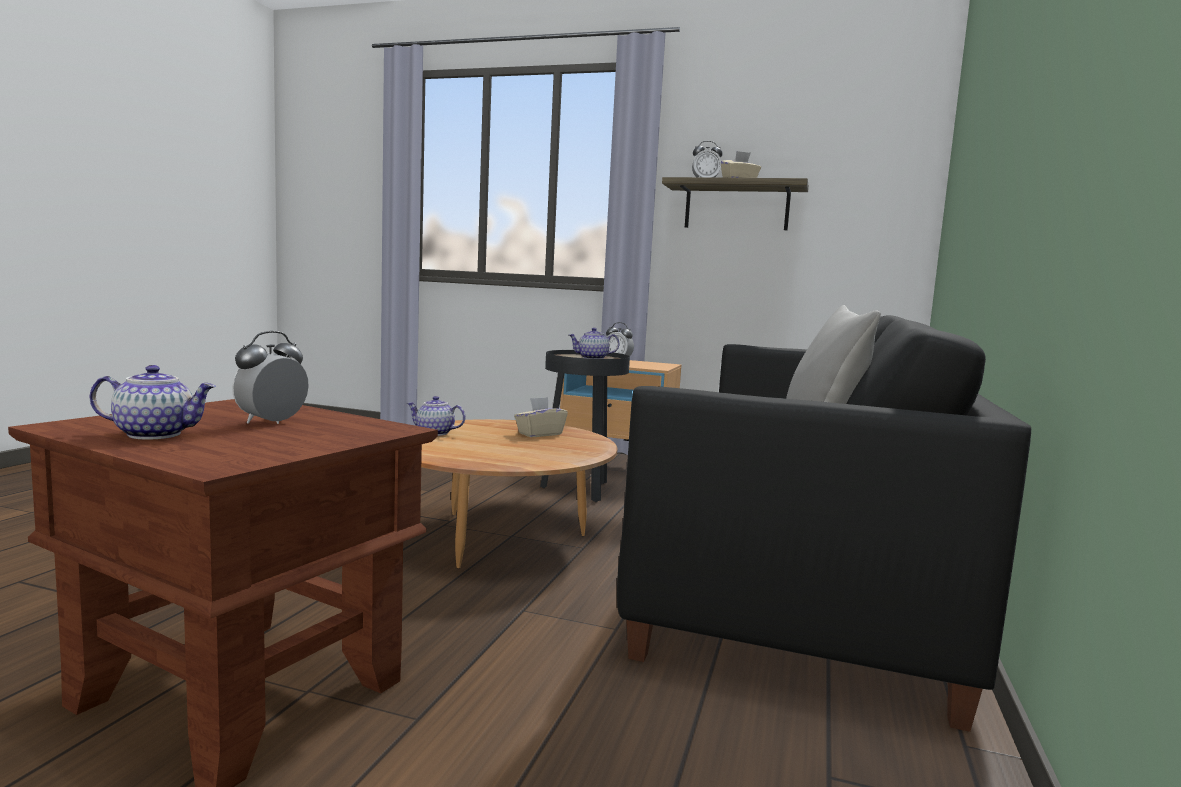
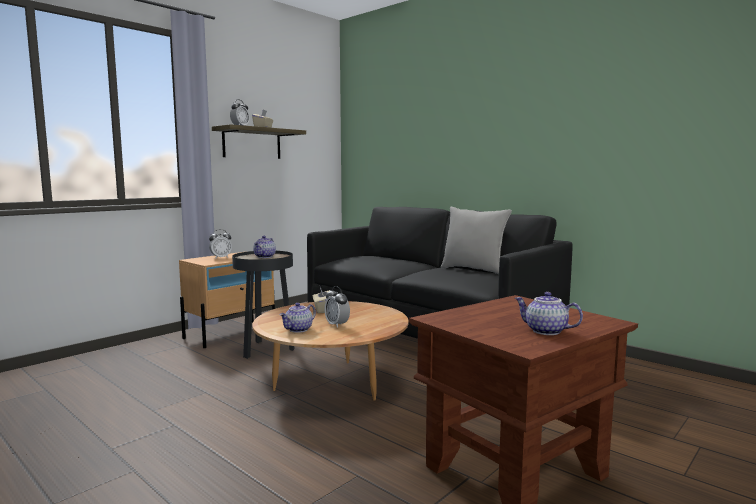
camera: 65 degrees left, 0 degrees up
(156, 434) = (545, 331): teapot -> teapot turned 75 degrees counterclockwise
(271, 422) = (505, 315): alarm clock -> alarm clock (337, 325)

